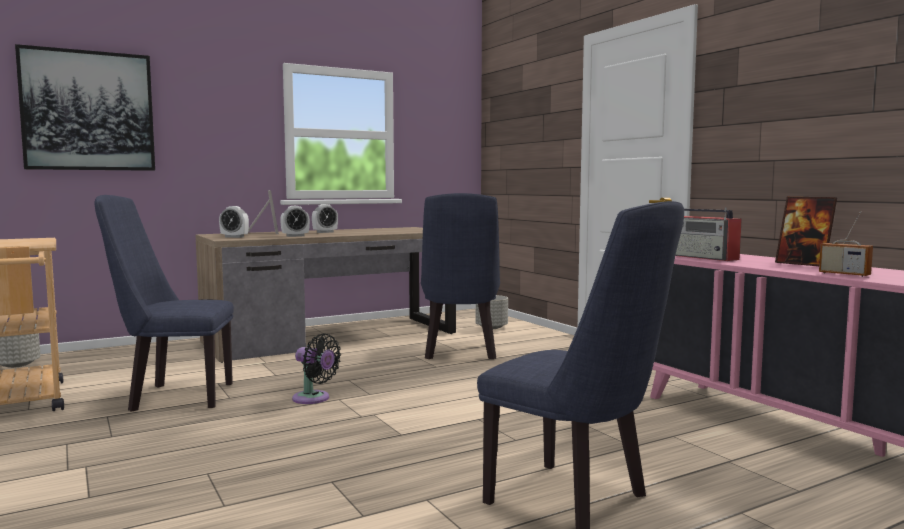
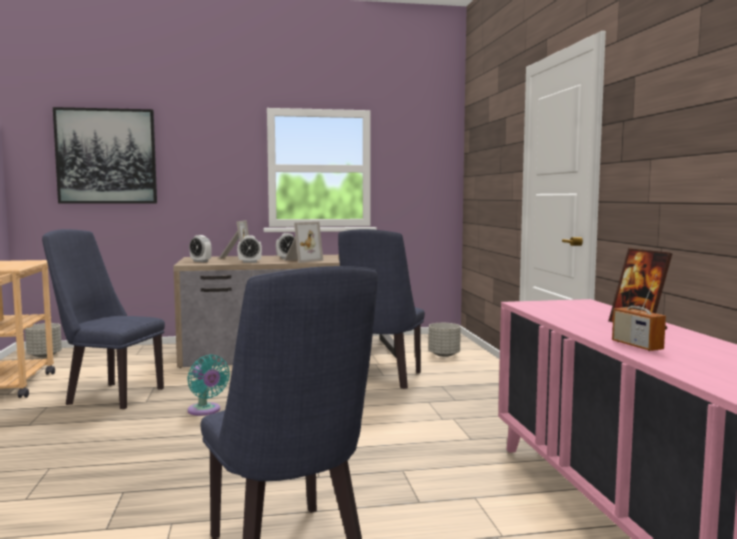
camera: 20 degrees right, 0 degrees up
(314, 399) = (205, 411): black fan -> turquoise fan
(348, 233) = (301, 260): none -> picture frame
(703, 257) = (550, 309): radio -> none

